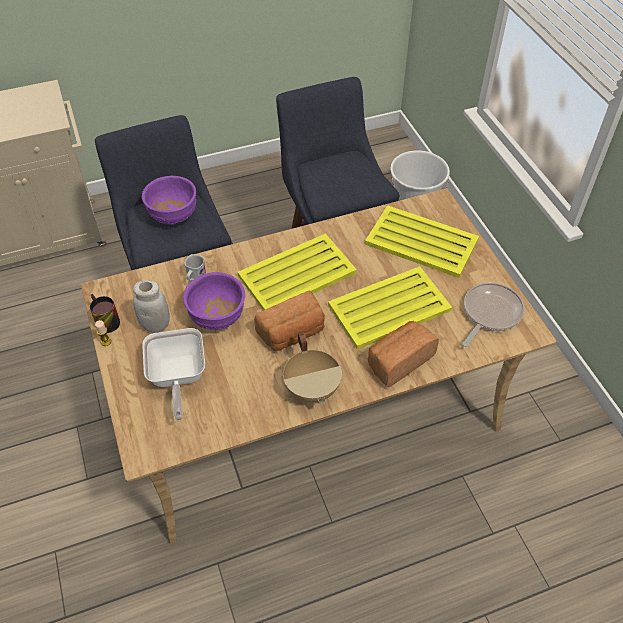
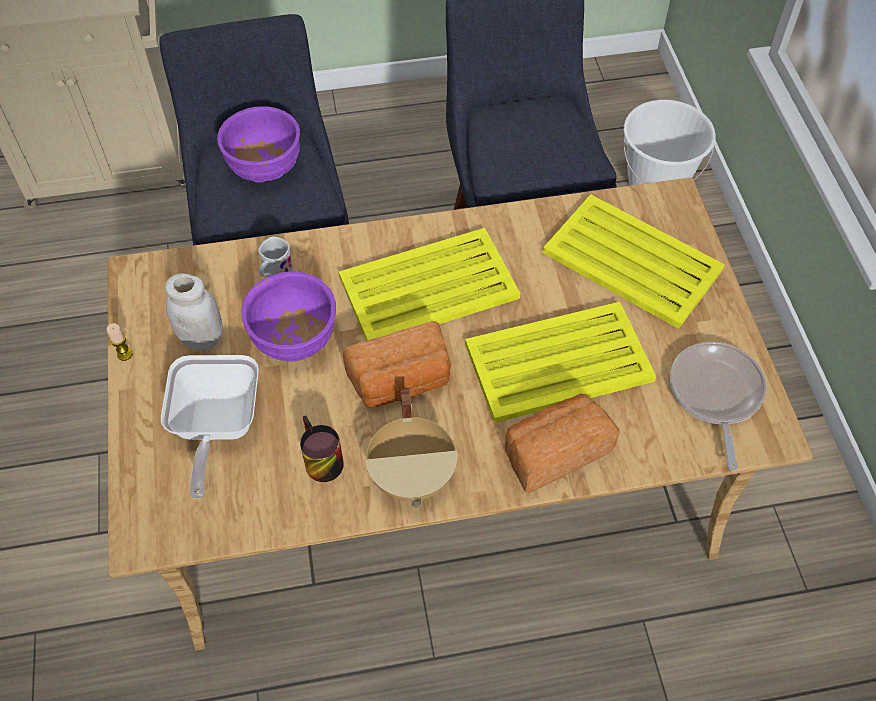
camera: 10 degrees right, 5 degrees up
(104, 322) = (128, 322): mug -> mug (318, 460)
(490, 313) = (715, 394): frying pan -> frying pan turned 45 degrees counterclockwise

